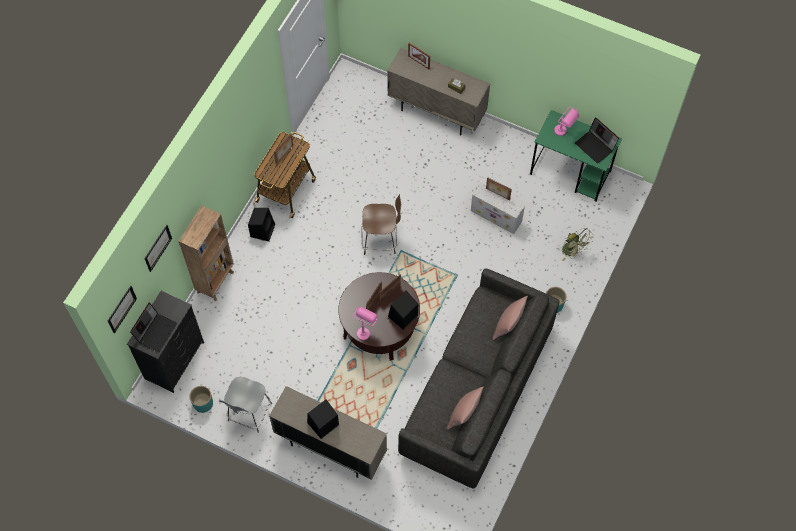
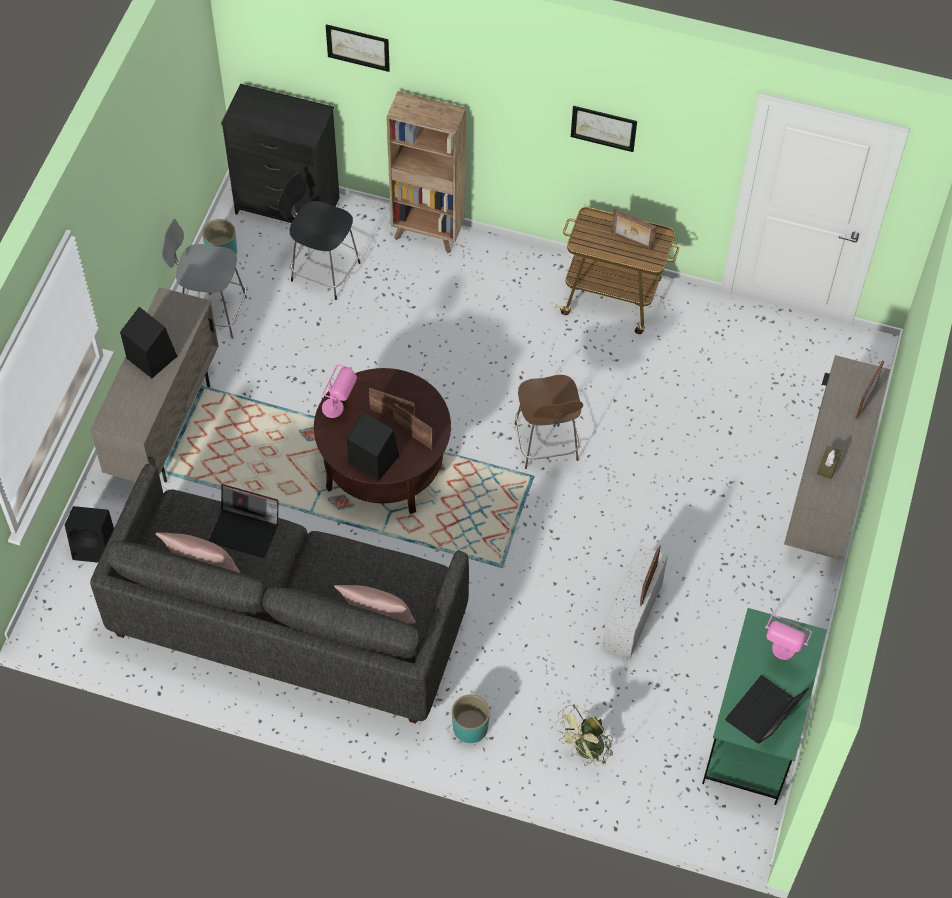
camera: 80 degrees right, 5 degrees down
(121, 309) = (256, 30): picture -> picture (603, 128)
(156, 331) = (264, 112): laptop -> laptop (246, 530)
(231, 345) = (323, 271): none -> black chair
(262, 230) = (531, 278): black speaker -> black speaker (95, 546)

